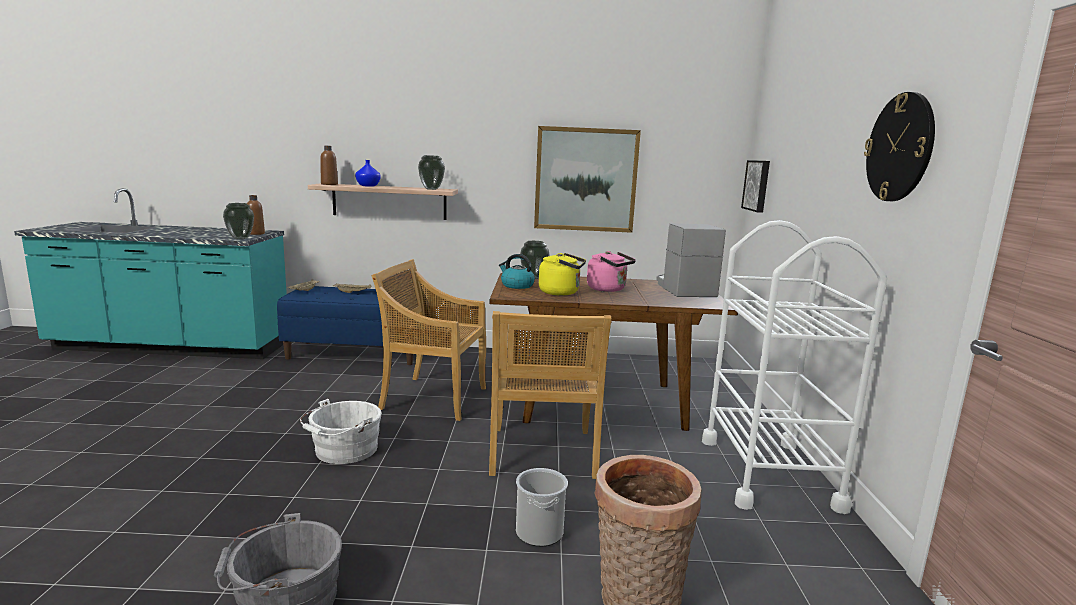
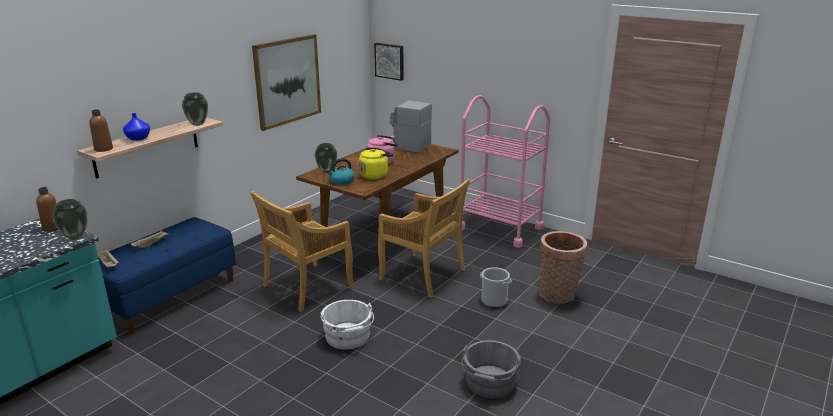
camera: 55 degrees left, 10 degrees up
(768, 473) = (500, 228): white cart -> pink cart
(900, 147) = (539, 55): wall clock -> none

